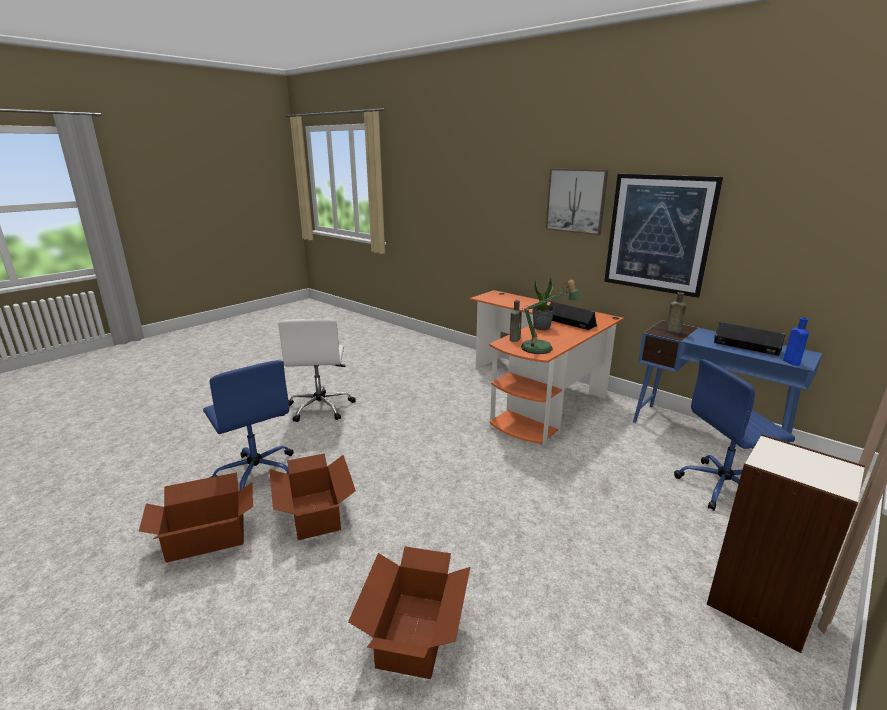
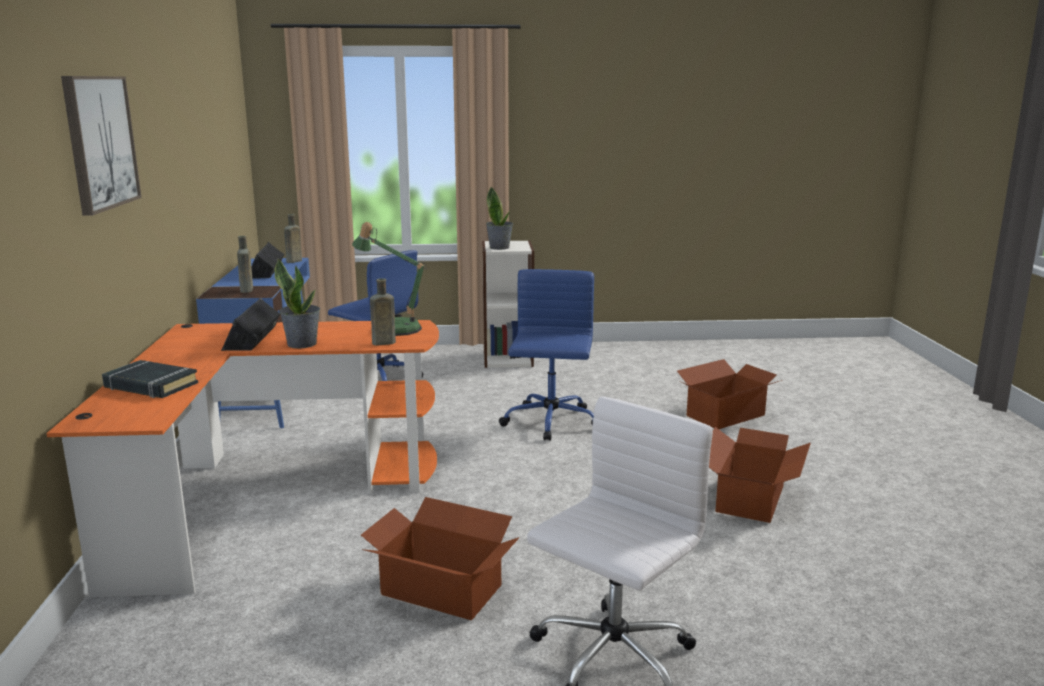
camera: 135 degrees left, 5 degrees down
(207, 538) = (888, 525): cardboard box -> cardboard box (441, 589)
(256, 473) = (806, 576): blue office chair -> blue office chair (550, 422)
(520, 302) = (150, 385): none -> black book
(658, 234) = (167, 174): picture -> none
(786, 453) = (499, 247): none -> potted plant
(790, 362) = (293, 261): blue bottle -> brown bottle

